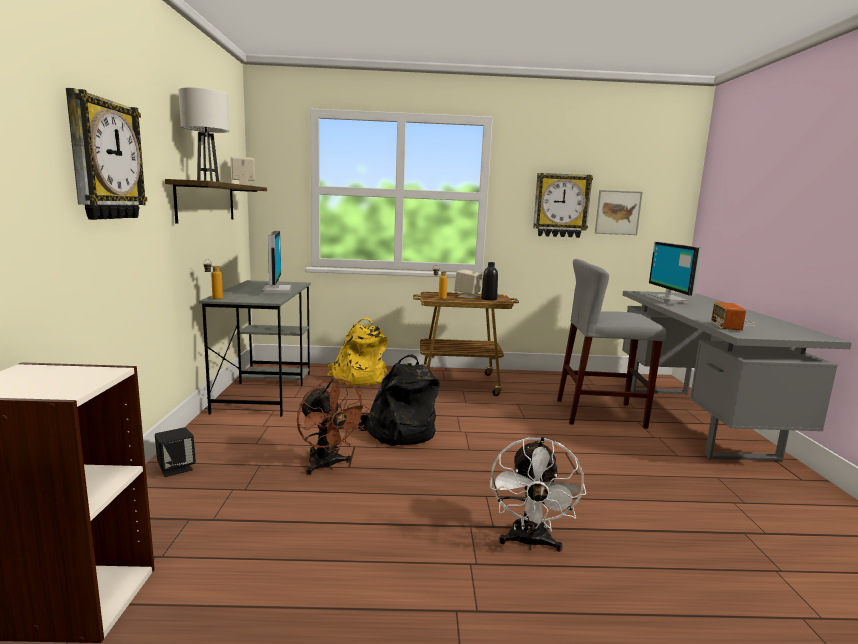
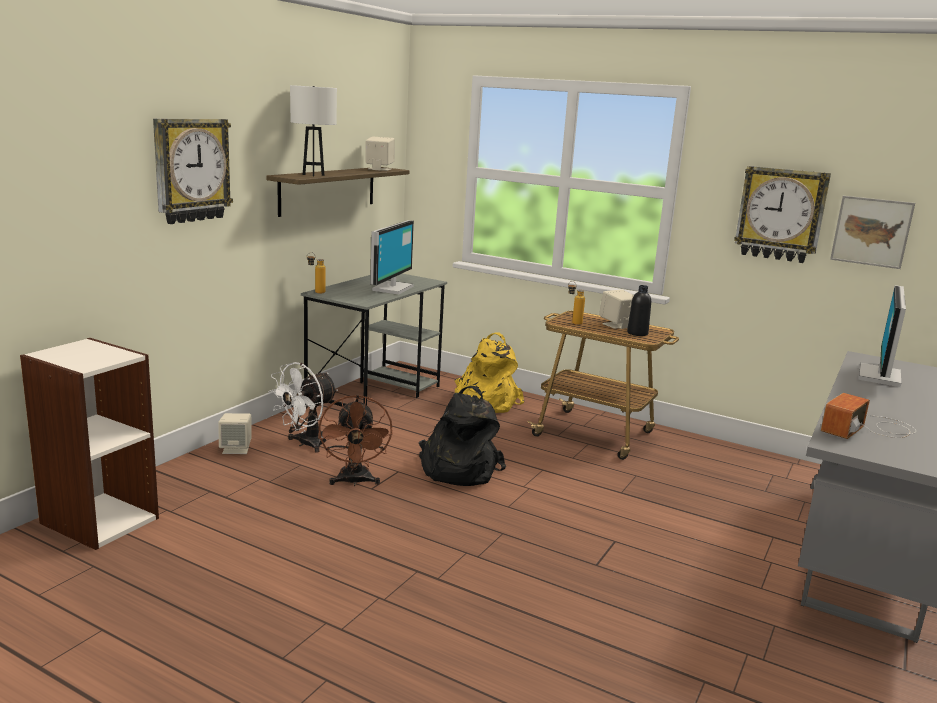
camera: 30 degrees right, 5 degrees up
(176, 468) = (236, 449): black speaker -> beige speaker
(530, 543) = (452, 602): white fan -> white fan (306, 444)
(600, 413) = (732, 514): grey stool -> none

